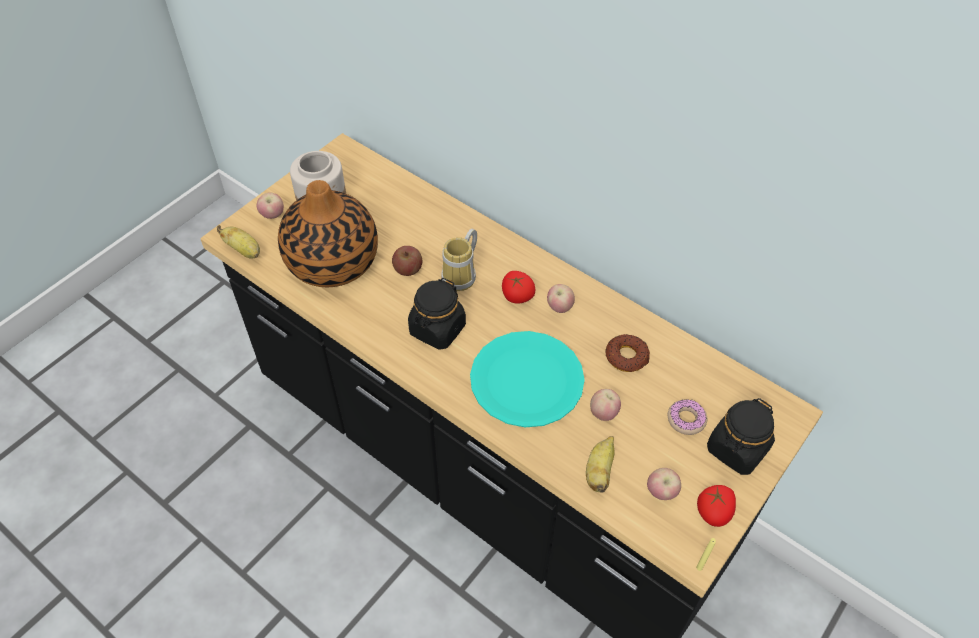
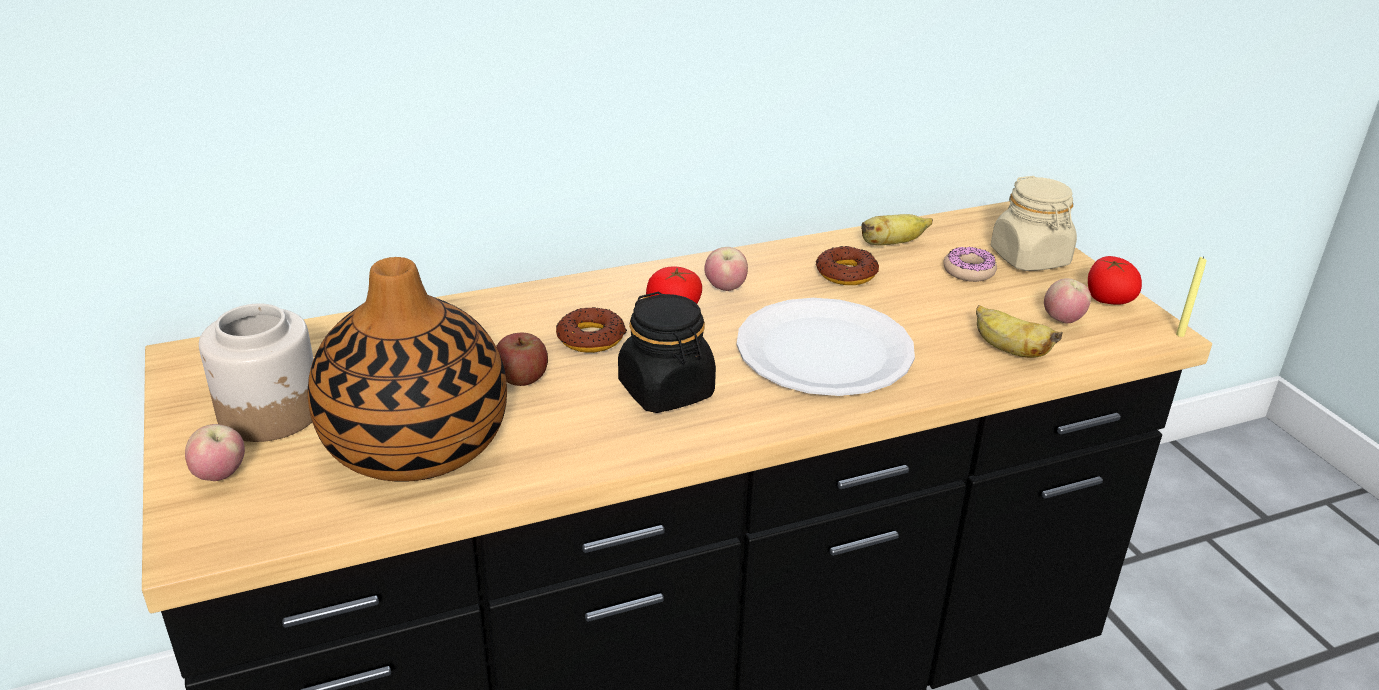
camera: 60 degrees left, 20 degrees down
(244, 251) = (258, 537): banana -> banana (891, 244)
(463, 276) = (591, 338): mug -> donut
(526, 380) = (824, 351): turquoise plate -> white plate
(603, 413) = (920, 317): apple -> none
(737, 449) = (1030, 258): black jar -> beige jar

